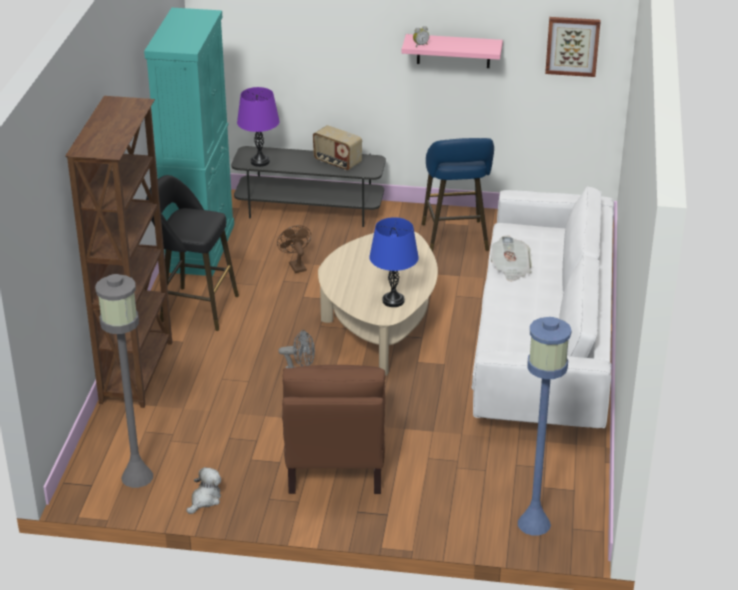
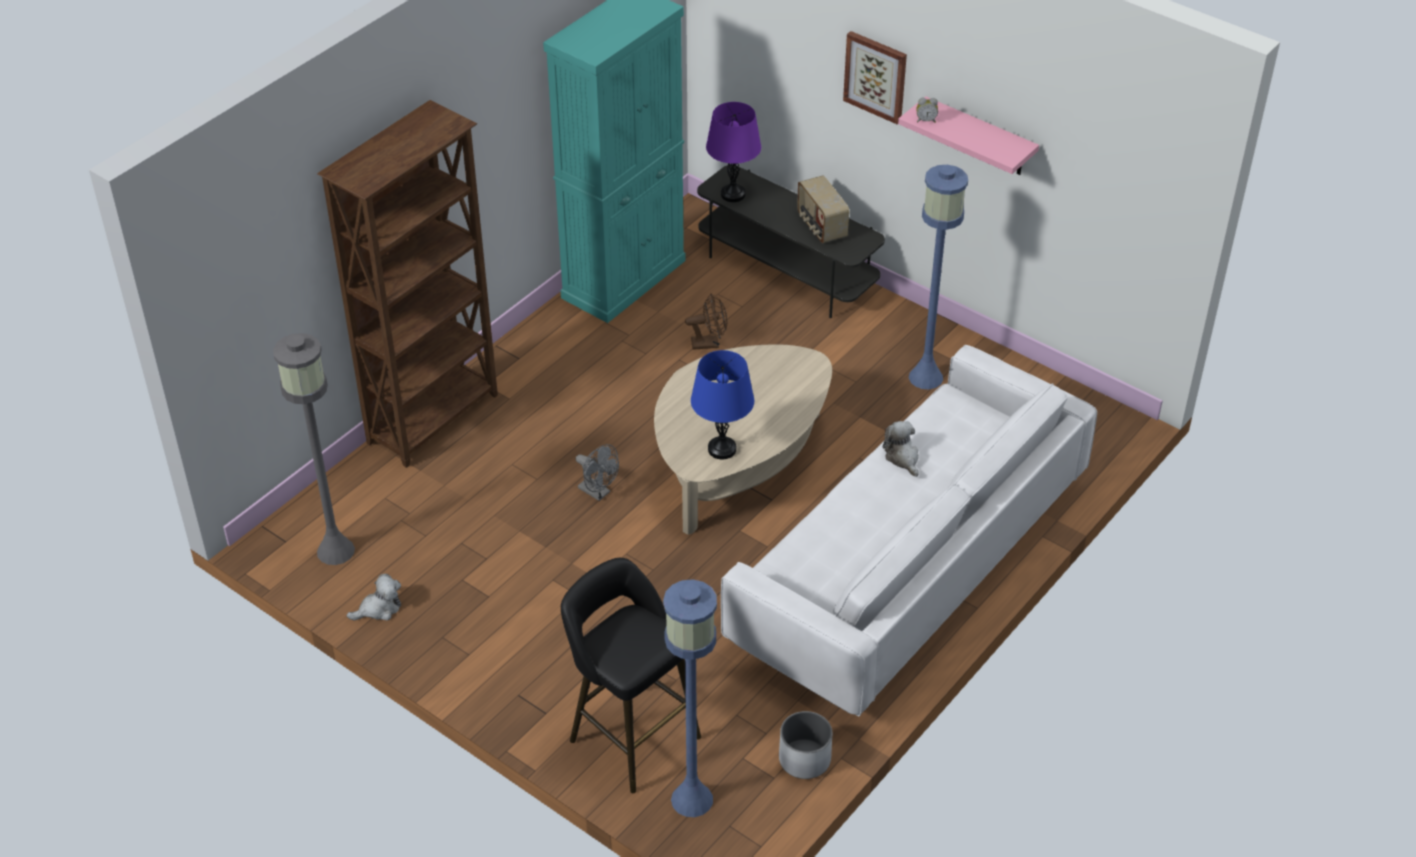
camera: 30 degrees right, 10 degrees up
(194, 308) = (555, 359): black stool -> black stool (629, 735)
(296, 265) = (709, 343): brown fan -> brown fan turned 75 degrees clockwise
(335, 461) = (545, 621): brown armchair -> none
(455, 239) = (925, 377): blue stool -> blue floor lamp
(510, 269) = (902, 457): newspaper -> plush toy
(572, 46) = (1124, 184): picture -> picture (876, 76)
(583, 472) = (804, 759): none -> white planter

